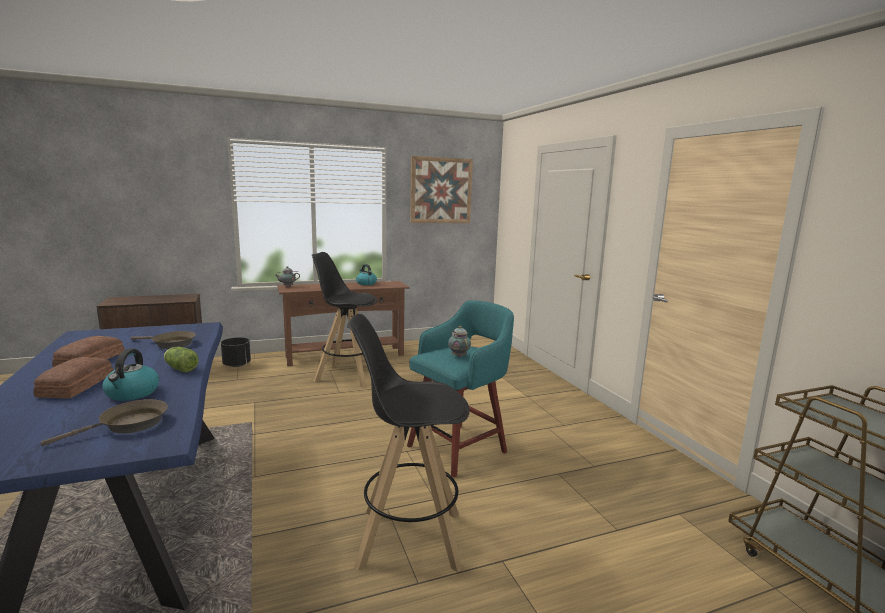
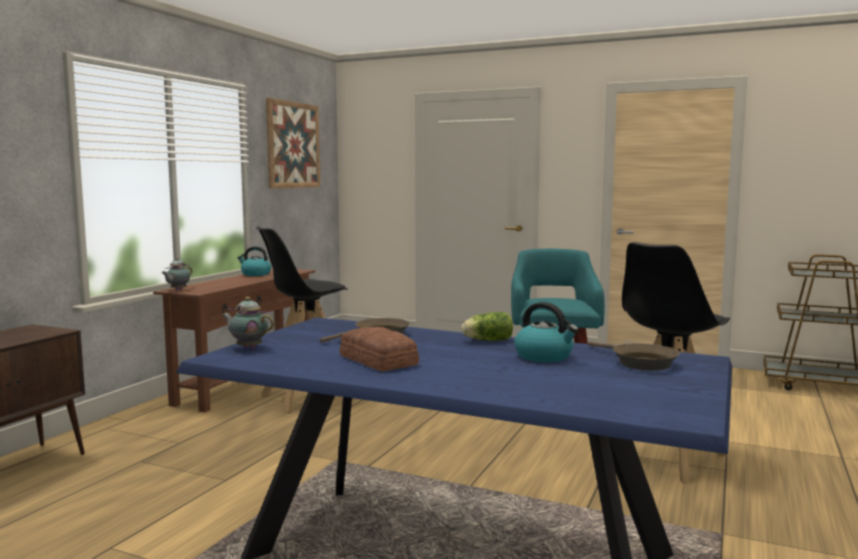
camera: 45 degrees left, 5 degrees down
(74, 386) = (477, 369): bread -> none
(128, 425) = (639, 363): brown frying pan -> brown frying pan turned 150 degrees clockwise
(237, 365) = (125, 432): black planter -> none
(458, 356) = (563, 301): teapot -> teapot (248, 348)

